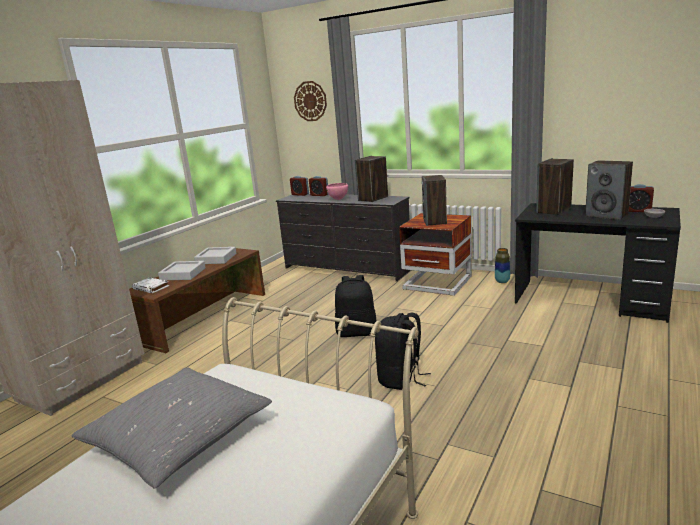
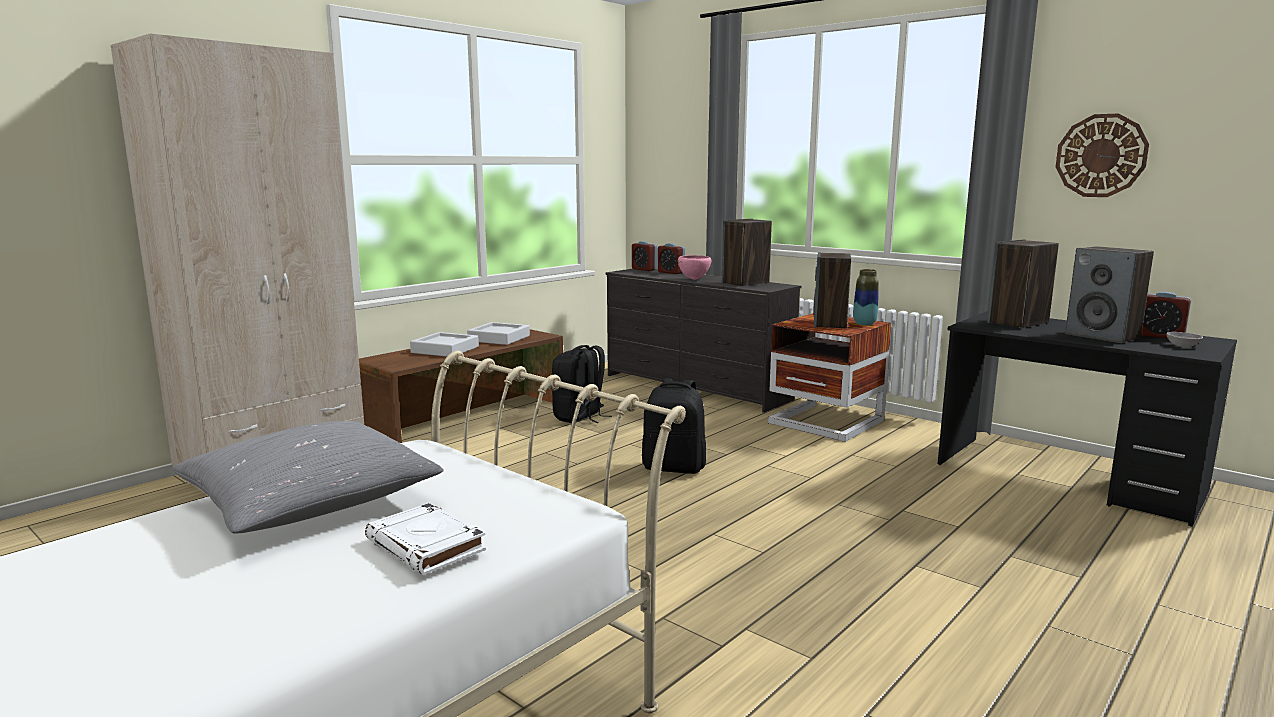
camera: 10 degrees right, 5 degrees down
(151, 288) = (395, 359): white book -> white book (427, 546)
(310, 101) = (677, 134): wall clock -> wall clock (1101, 156)
(400, 379) = (712, 535): black backpack -> black backpack (580, 417)
(502, 281) = (930, 434): vase -> vase (864, 324)

